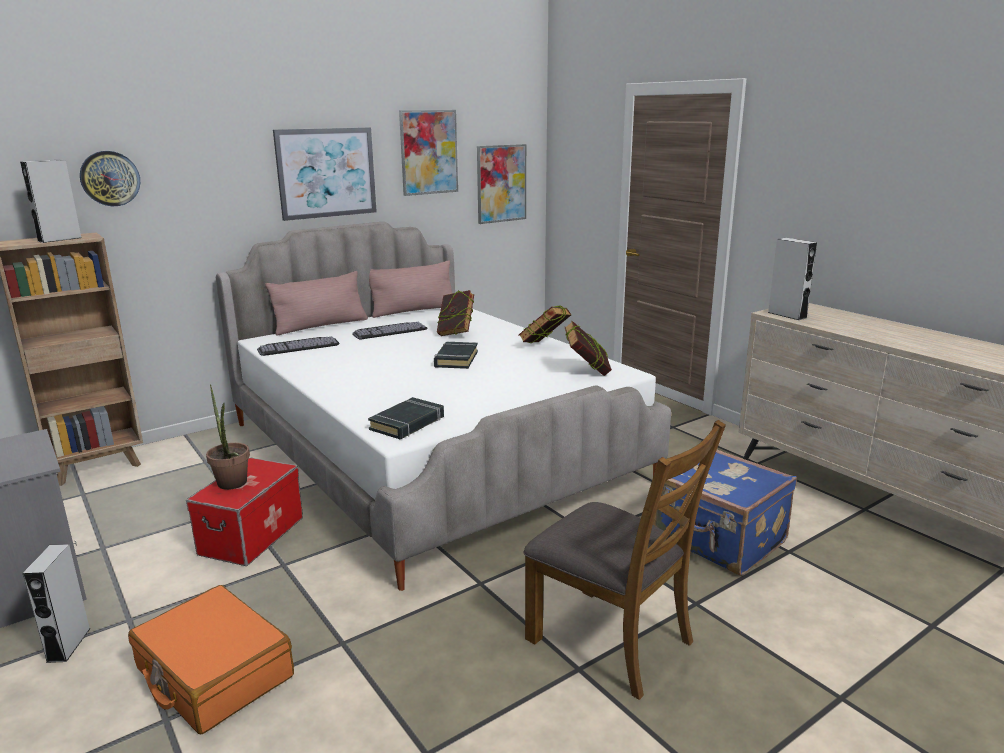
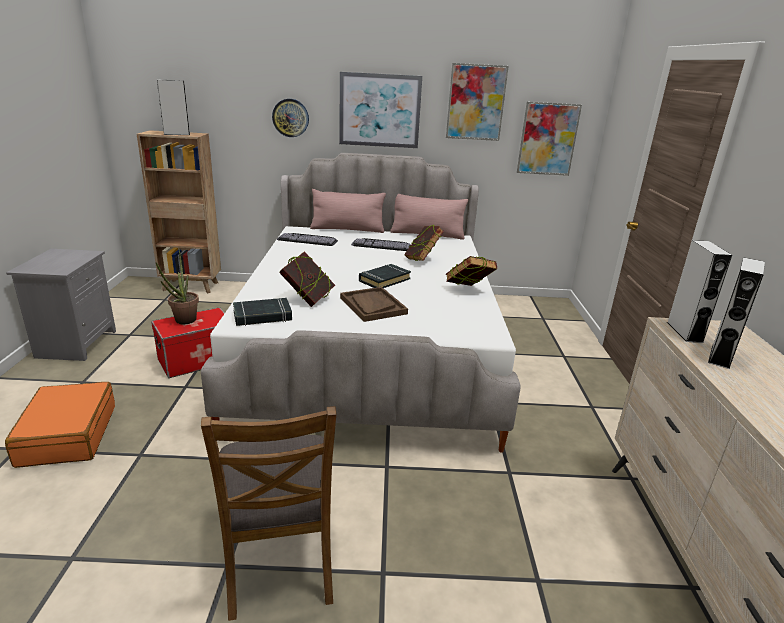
camera: 35 degrees right, 5 degrees up
(68, 645) = (45, 382): grey speaker -> grey speaker (720, 356)
(110, 178) = (223, 97): wall clock -> wall clock (290, 118)
(490, 382) = (372, 305): none -> brown tray
(586, 372) = (460, 324): book -> book (308, 300)
(718, 540) = (484, 529): blue suitcase -> none

